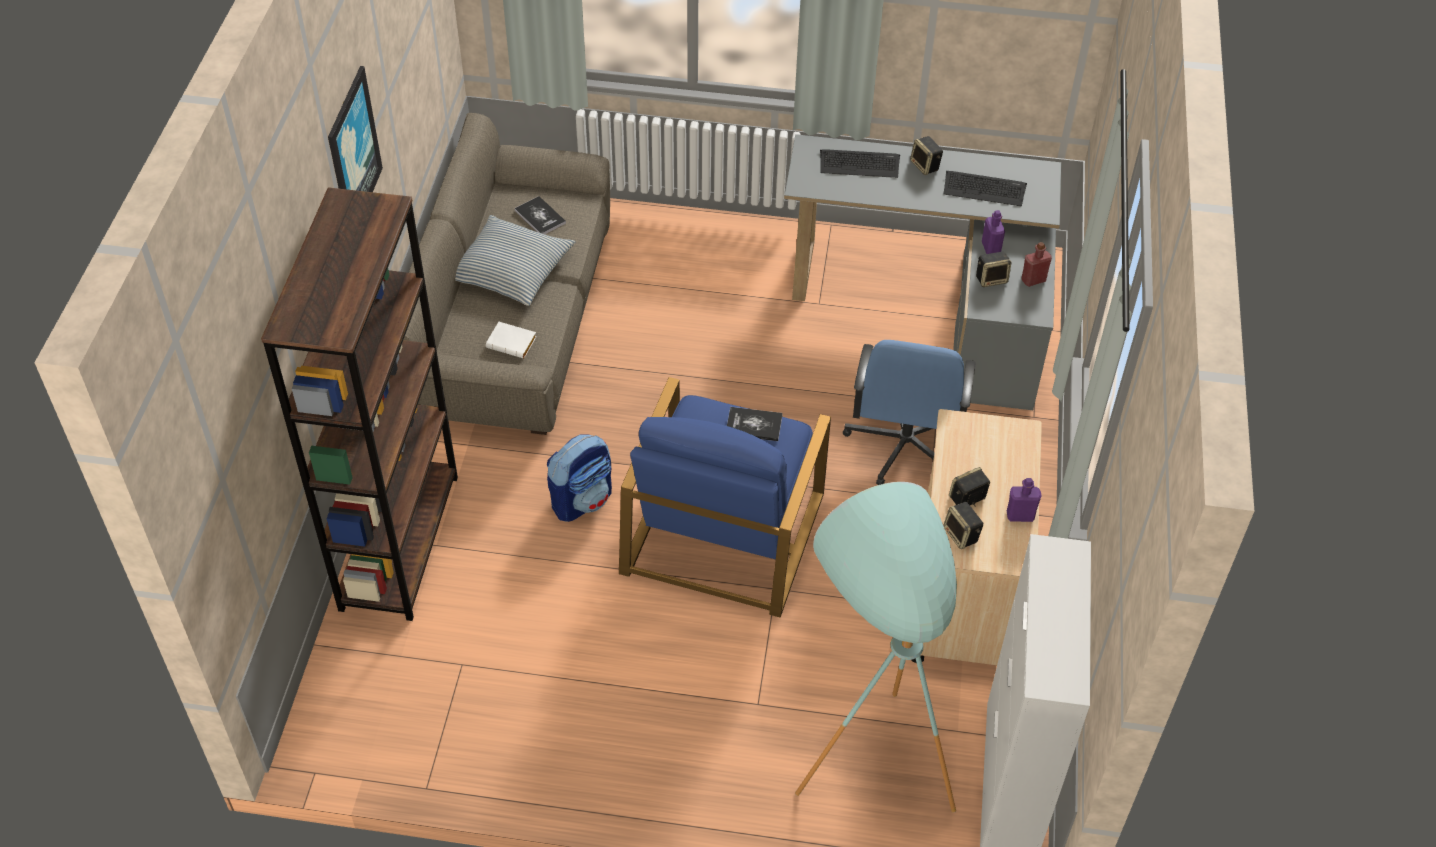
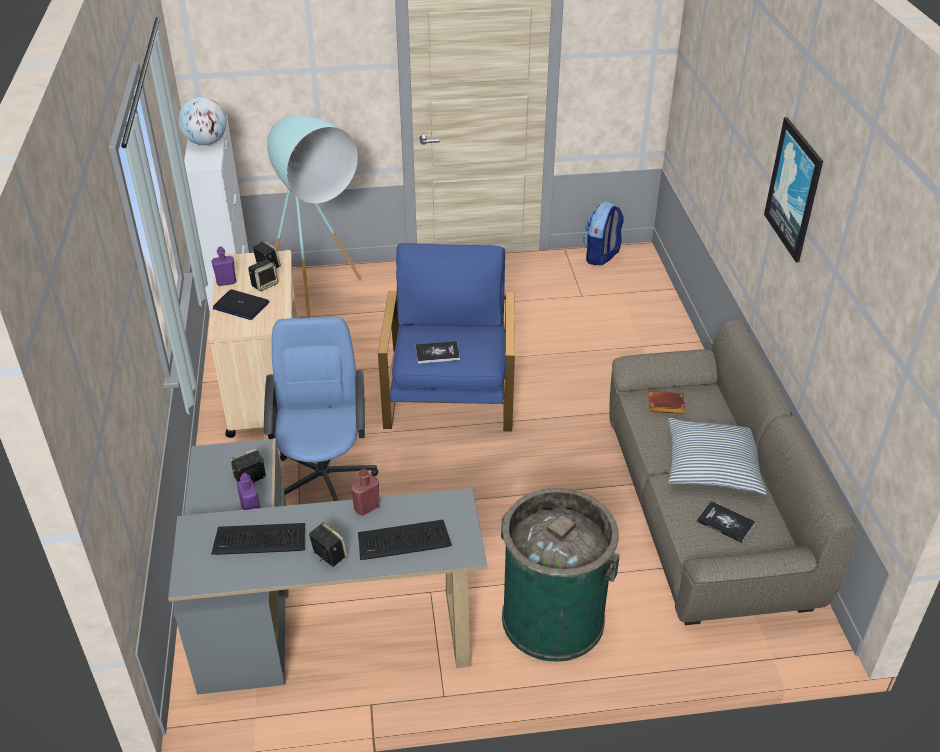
camera: 165 degrees right, 10 degrees down
(400, 541) = (667, 343): brown bookcase -> none
(513, 343) = (664, 406): white book -> brown book
(582, 500) = (561, 389): backpack -> backpack (601, 256)
(715, 259) = (553, 618): none -> green trash can
(1000, 466) = (241, 306): none -> laptop
(1033, 280) = (208, 486): red bottle -> red bottle (367, 507)
(1057, 613) = (206, 142): none -> globe

